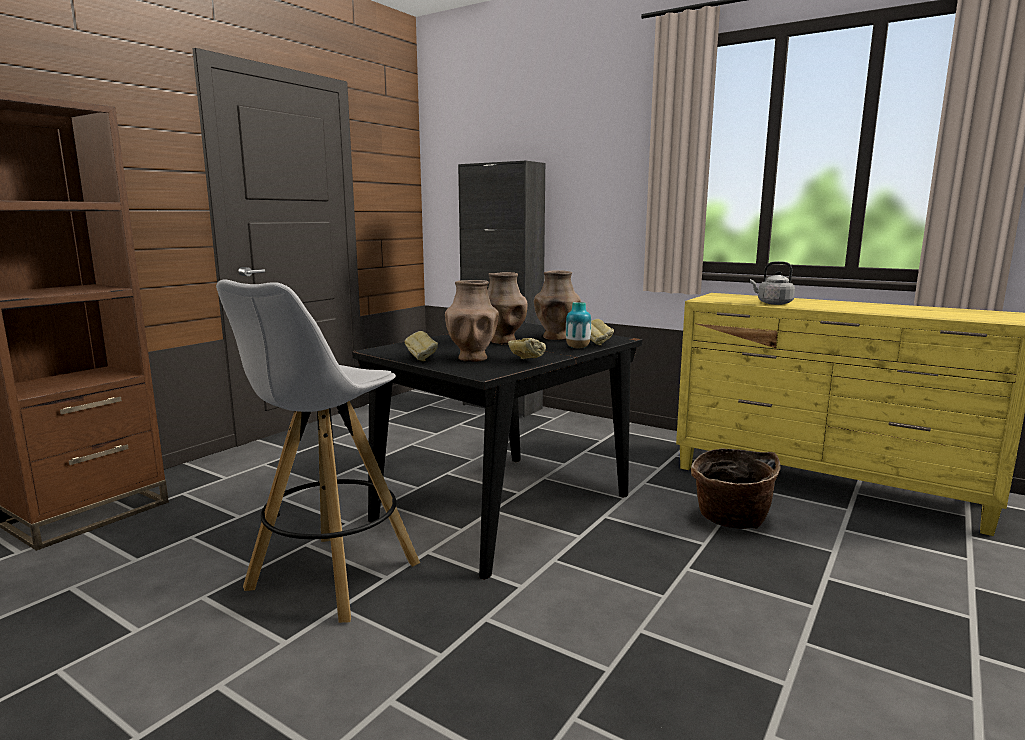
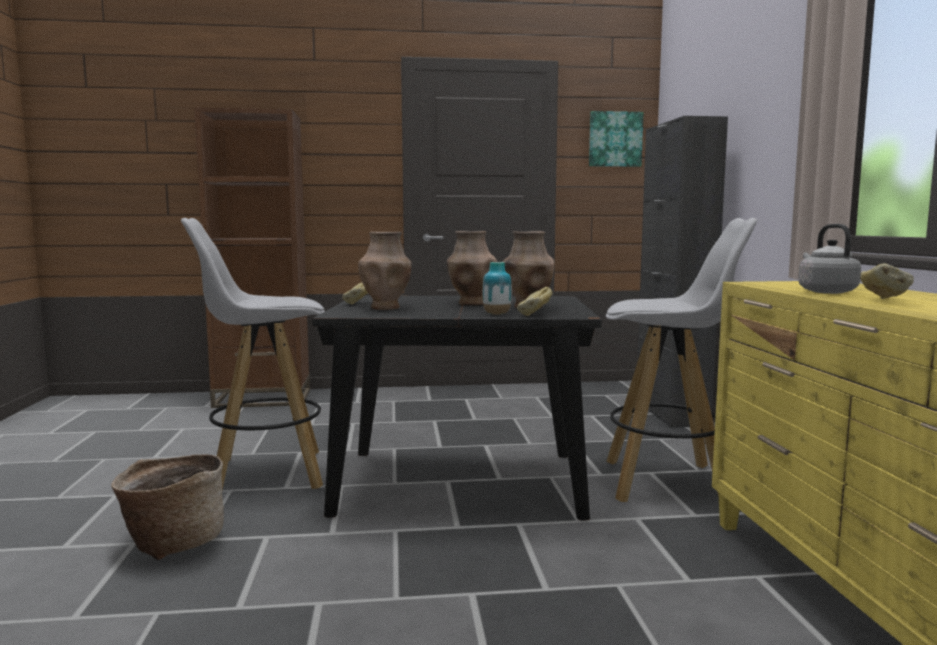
camera: 50 degrees right, 5 degrees down
(394, 166) = (615, 139): none -> picture
(526, 361) = (406, 314): bread -> bread (883, 300)
(607, 454) = (667, 483): none -> white stool
(730, 520) = (634, 588): basket -> basket (173, 543)

